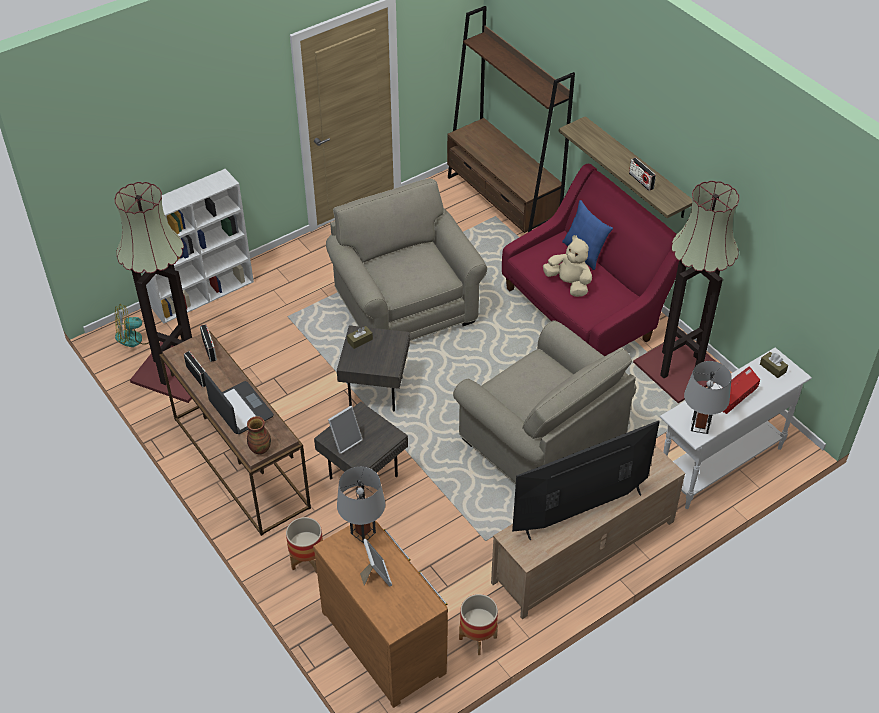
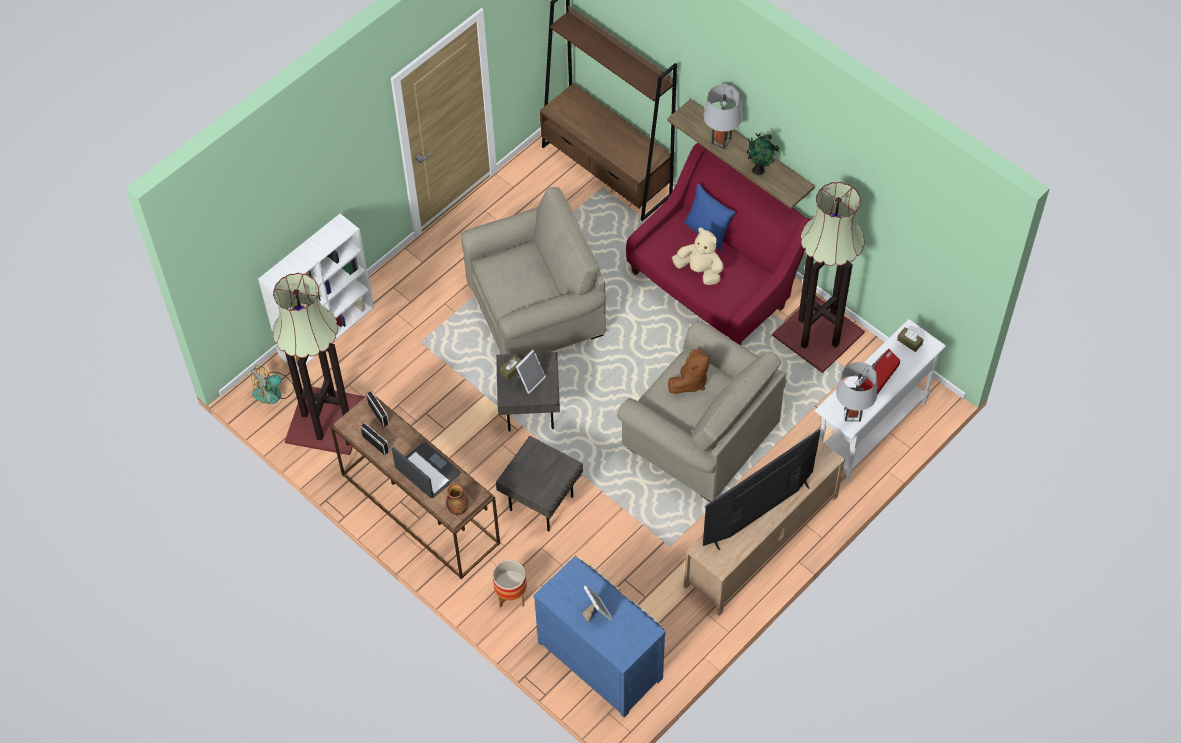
camera: 10 degrees left, 10 degrees up
(345, 441) = (526, 479): picture frame -> picture frame (530, 380)
(363, 532) = (574, 574): grey table lamp -> grey table lamp (721, 141)
(385, 639) = (601, 657): brown dresser -> blue dresser
(406, 307) = (536, 310): beige armchair -> beige armchair turned 105 degrees clockwise
(477, 638) = (683, 640): planter -> none
(536, 376) = (690, 381): none -> brown plush toy
(641, 181) = (759, 170): radio -> potted plant

